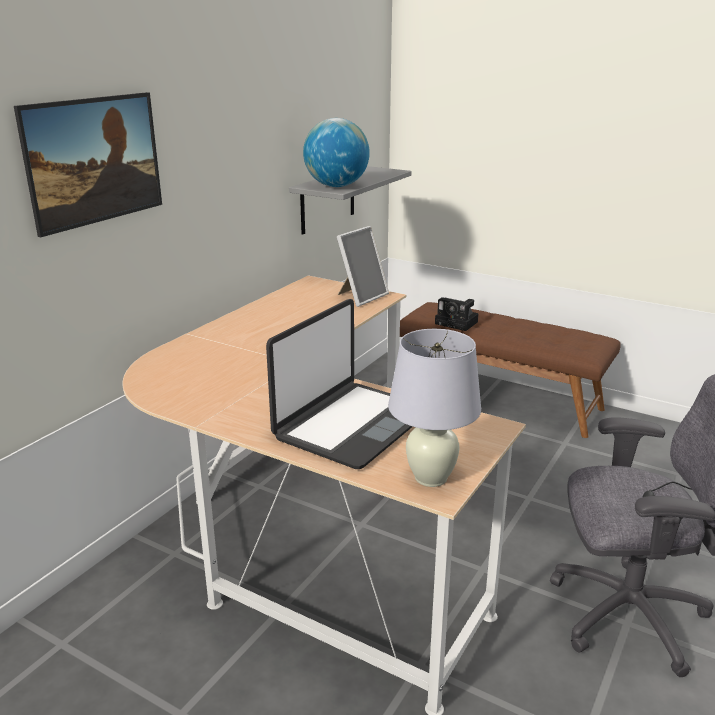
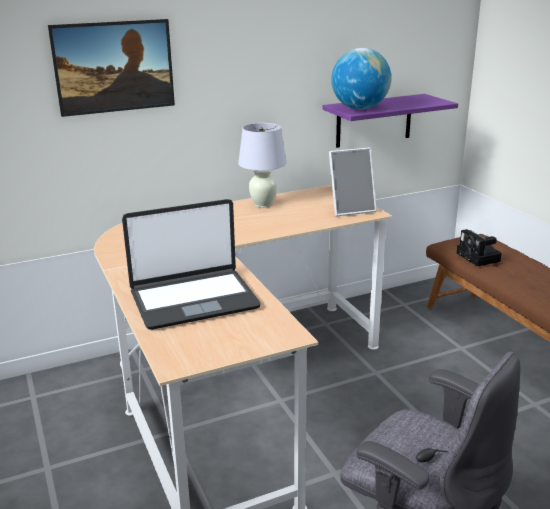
camera: 35 degrees right, 0 degrees up
(327, 199) = (374, 120): grey shelf -> purple shelf
(431, 478) = (186, 353): white table lamp -> white table lamp (263, 204)

